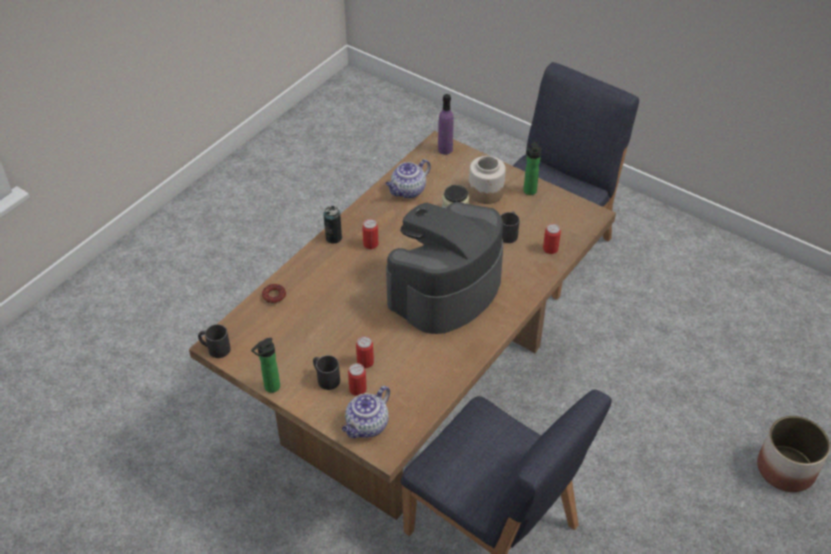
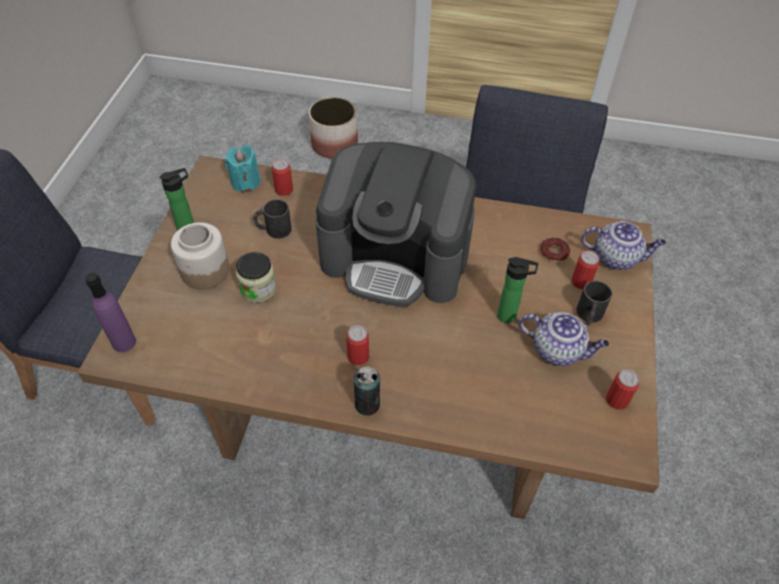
camera: 115 degrees left, 5 degrees up
(215, 348) = (636, 452): black mug -> none
(270, 388) = (641, 361): bottle -> bottle (509, 316)
(274, 296) = (510, 426): donut -> donut (554, 253)
(365, 362) = (542, 289): can -> can (616, 400)
(408, 191) = (234, 354): teapot -> teapot (558, 350)
(569, 230) = (245, 182): none -> turquoise candle

